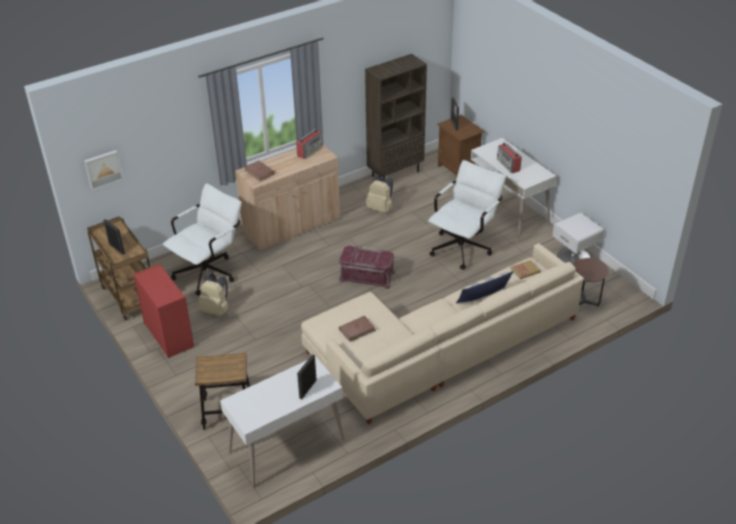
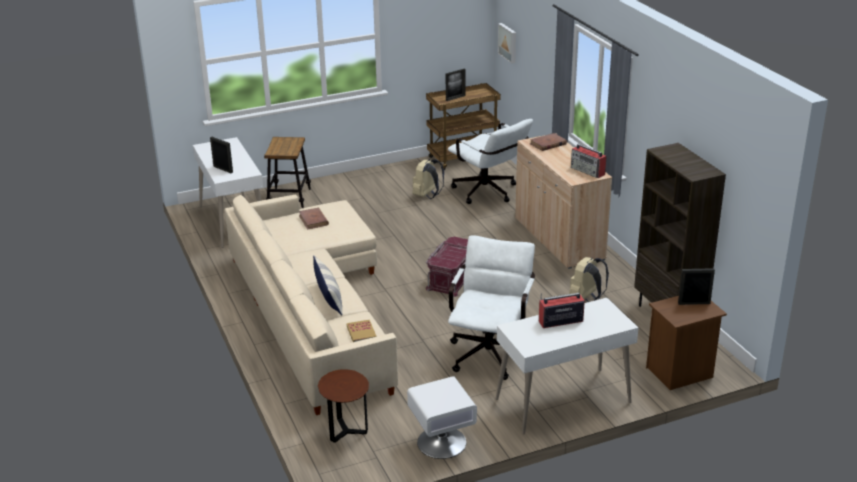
camera: 100 degrees right, 10 degrees down
(168, 334) = (402, 174): red dresser -> none
(464, 246) = (490, 351): white office chair -> white office chair turned 120 degrees counterclockwise

